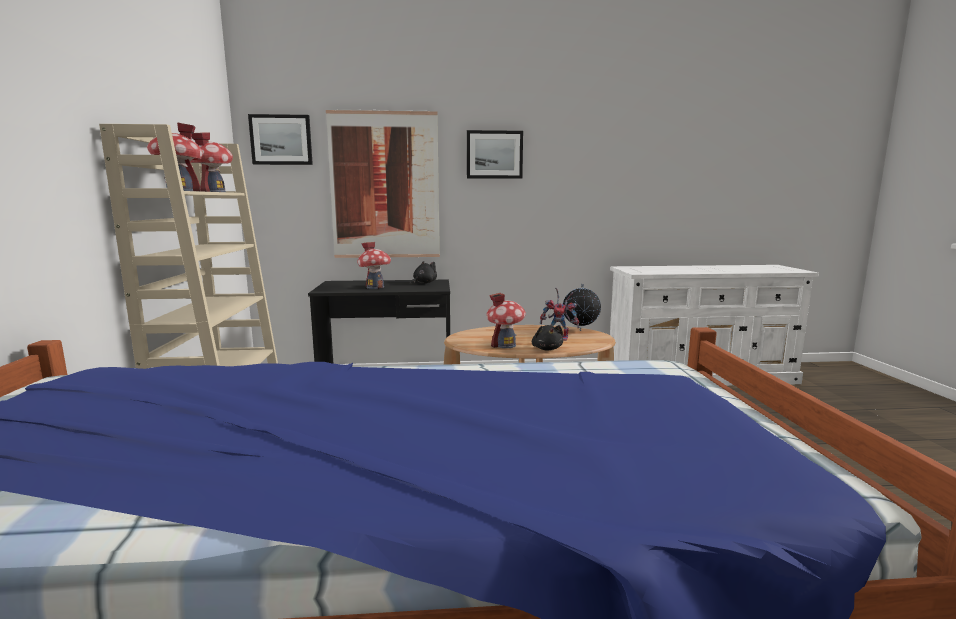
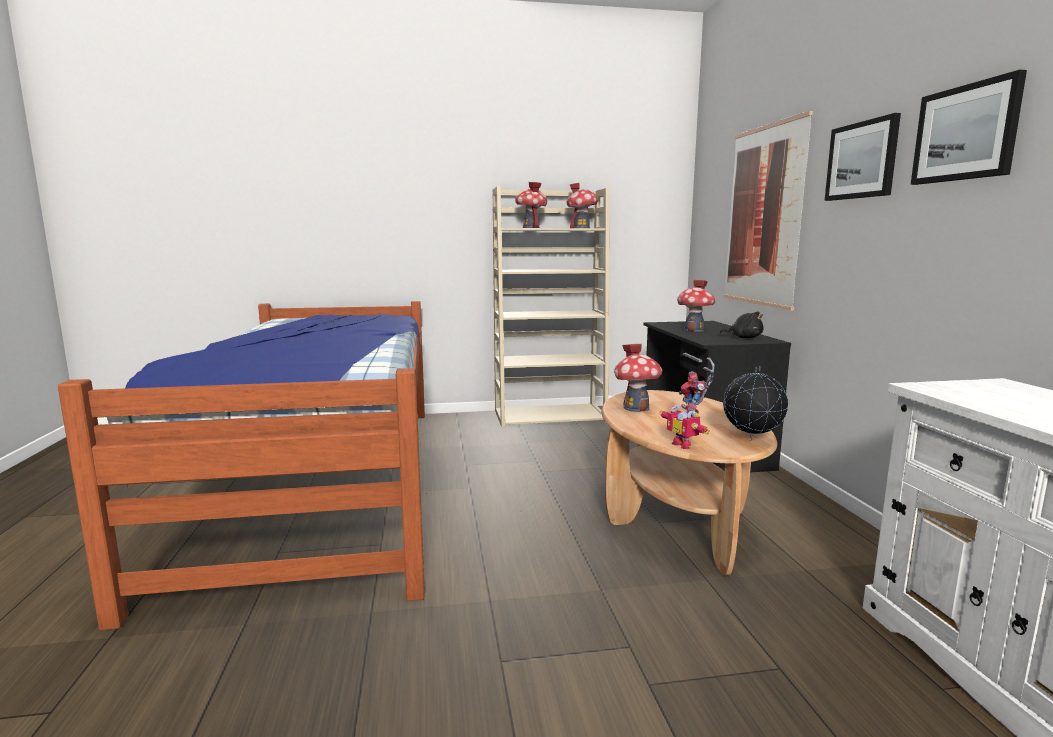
camera: 85 degrees right, 0 degrees up
(281, 140) = (712, 173): picture -> picture (966, 133)
(547, 349) = (633, 423): black plush toy -> none
(594, 342) = (685, 444): none -> toy robot

